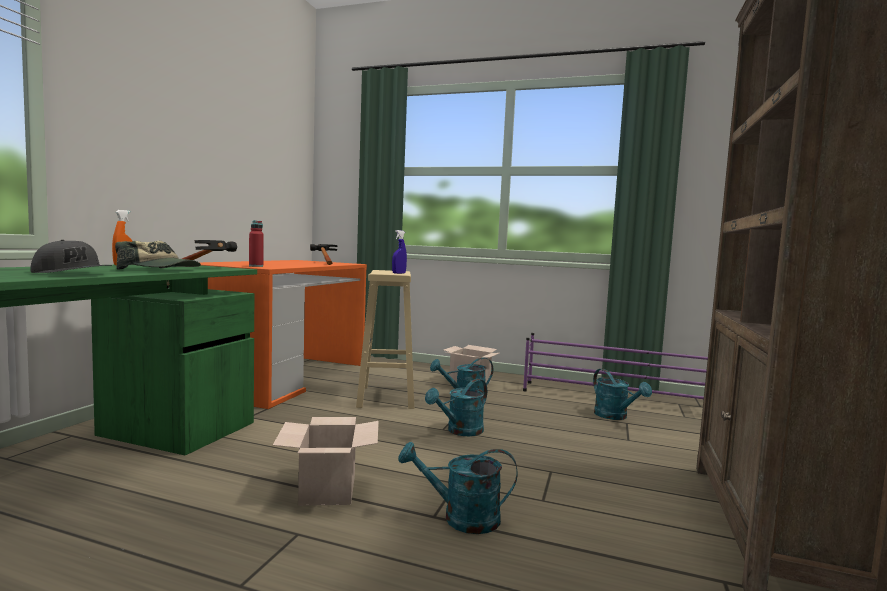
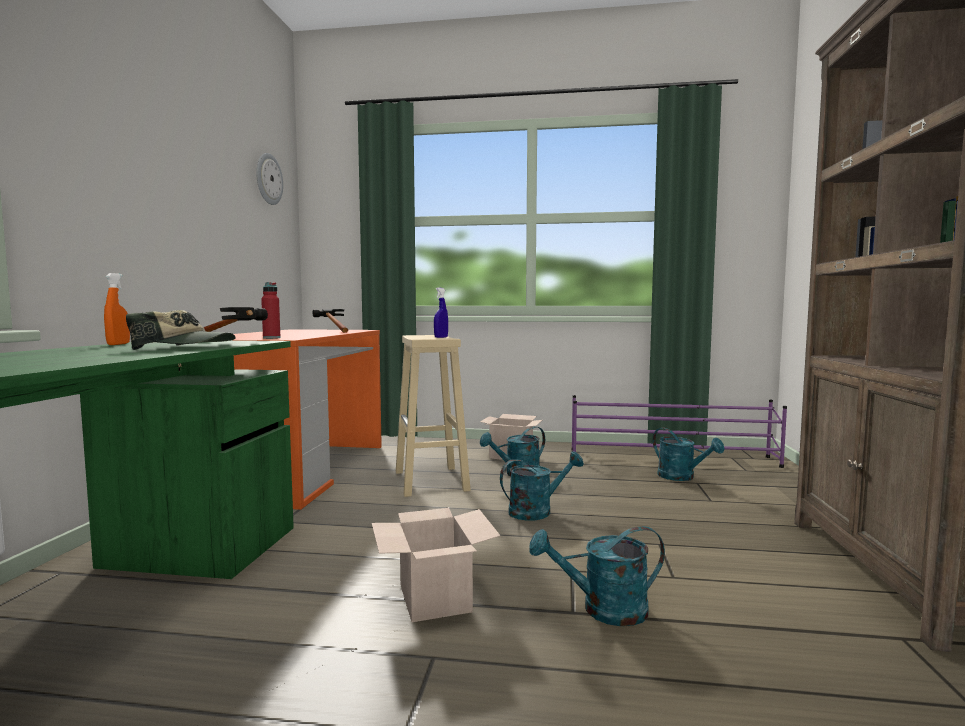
camera: 10 degrees left, 0 degrees up
(73, 273) = (91, 357): grey cap -> none
(283, 134) = (268, 179): none -> wall clock
(460, 431) = (537, 511): turquoise watering can -> turquoise watering can turned 150 degrees counterclockwise

